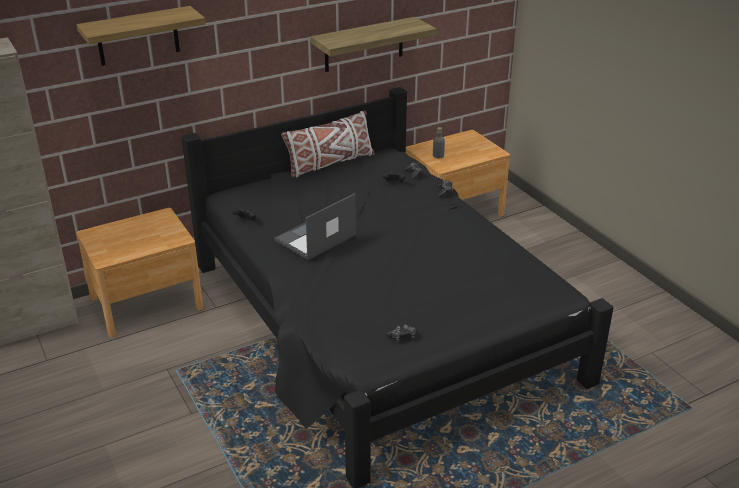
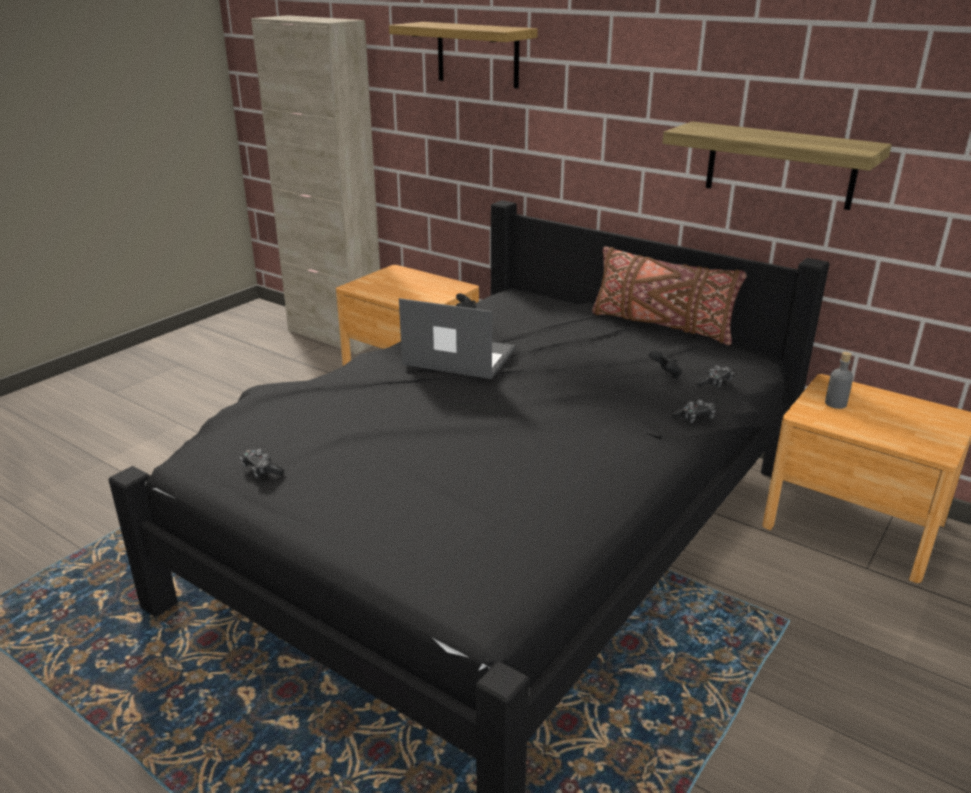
camera: 65 degrees right, 5 degrees down
(330, 163) = (661, 325): white pillow -> brown pillow

